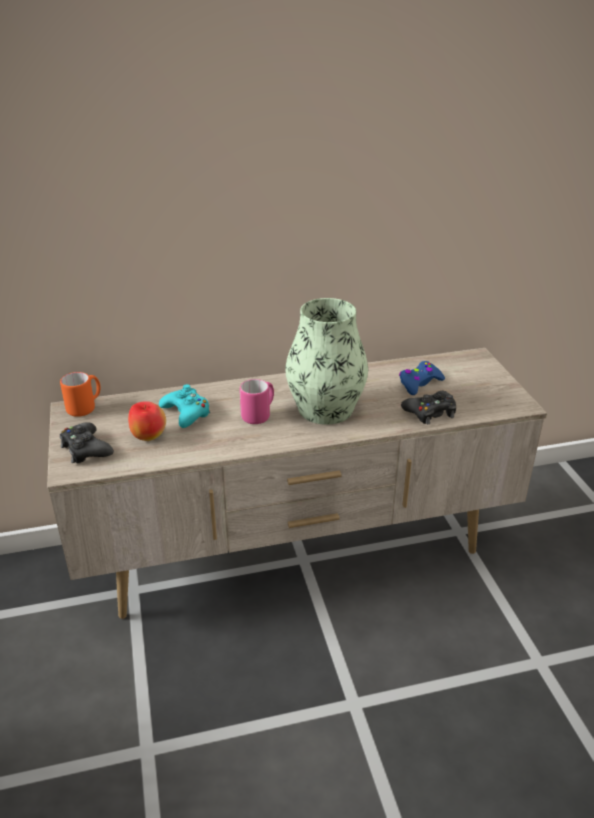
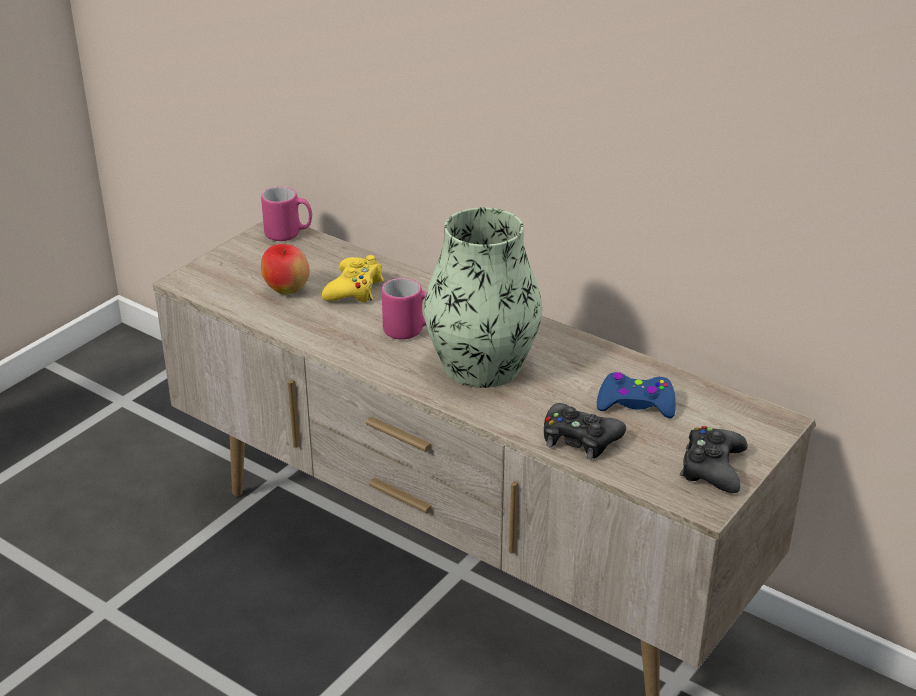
camera: 50 degrees right, 0 degrees up
(85, 407) = (289, 234): orange mug -> pink mug
(86, 449) = (226, 271): black game controller -> black game controller (712, 468)
(186, 413) = (354, 289): turquoise game controller -> yellow game controller

